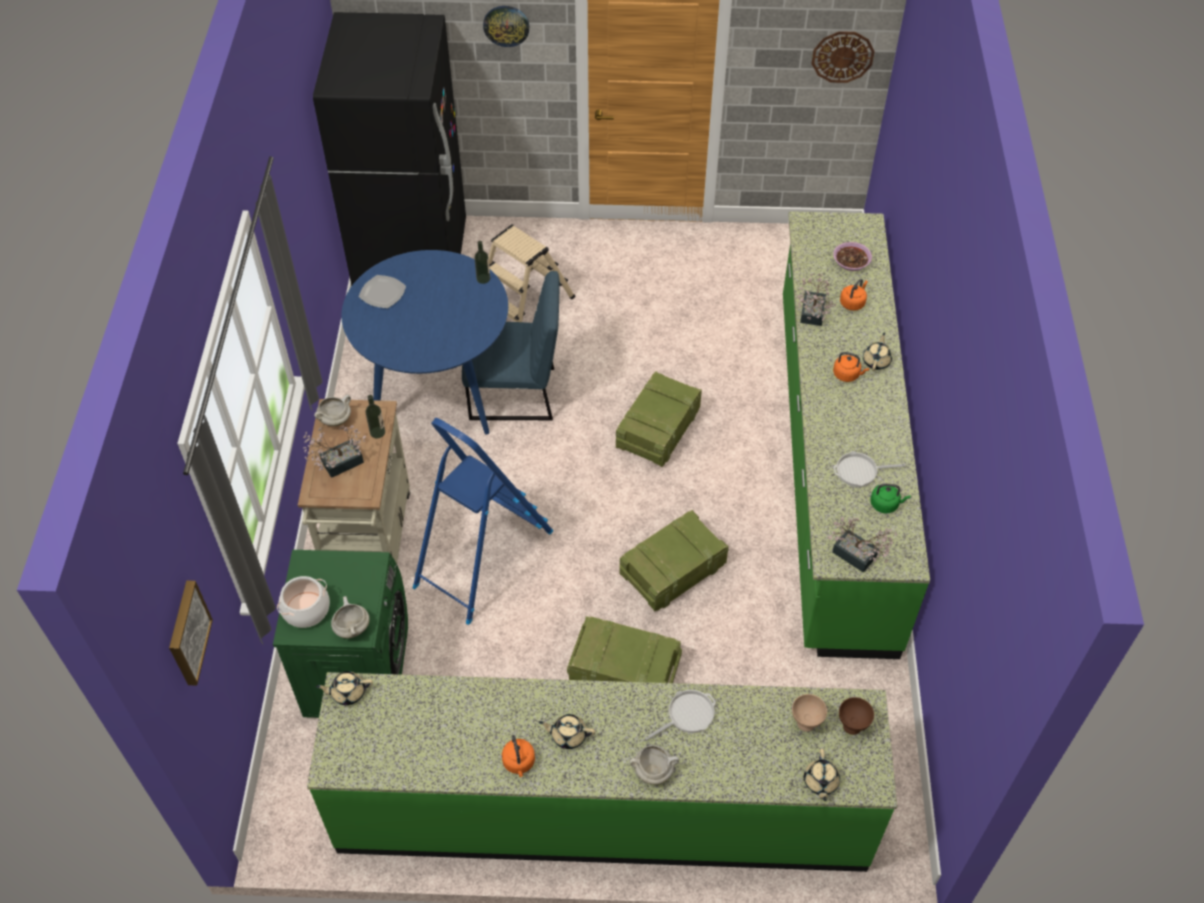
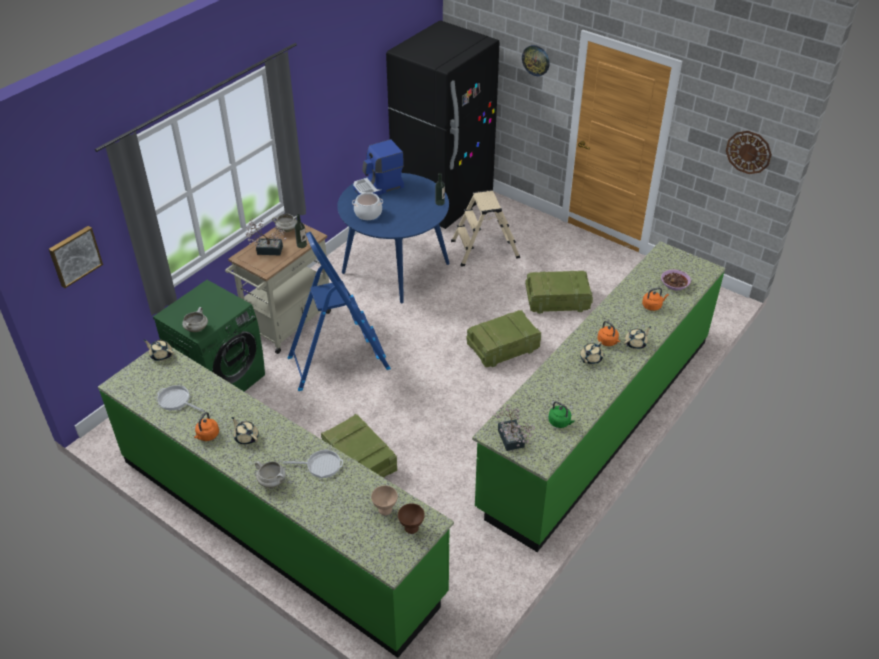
camera: 35 degrees right, 10 degrees down
(306, 609) = (184, 309): cooking pot -> cooking pot (368, 213)
(383, 293) = (378, 187): plate -> coffee machine
(515, 394) = (436, 291): blue chair -> none
(671, 572) = (438, 425): crate -> crate (556, 301)
(811, 315) = (617, 301): potted plant -> none
(820, 782) = (361, 545): beige teapot -> beige teapot (590, 359)
(859, 471) = (561, 396): frying pan -> frying pan (176, 400)

